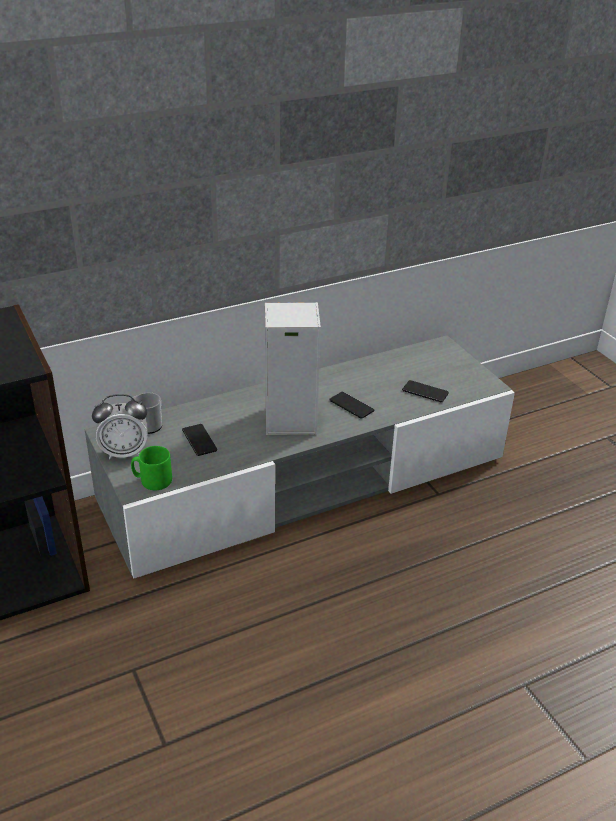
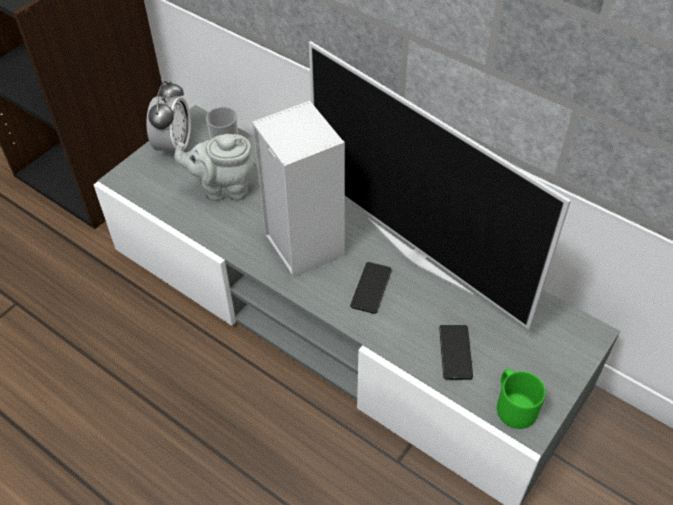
camera: 65 degrees right, 15 degrees up
(124, 452) = (174, 146): alarm clock -> alarm clock turned 135 degrees counterclockwise
(152, 480) = (141, 184): green mug -> green mug (513, 406)
(199, 440) = (224, 188): phone -> grey teapot
(338, 378) = (420, 254): none -> television

